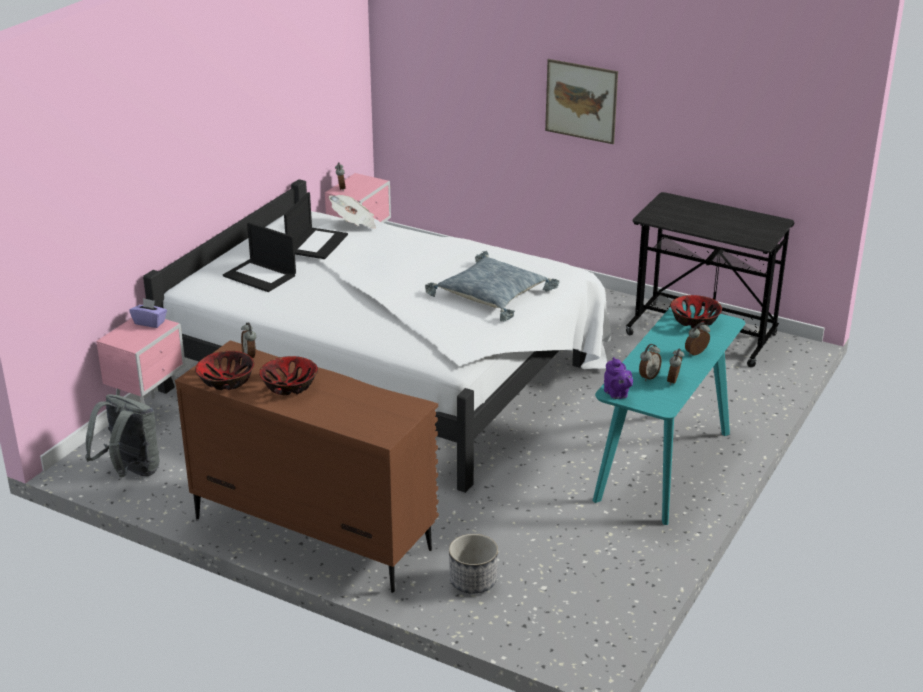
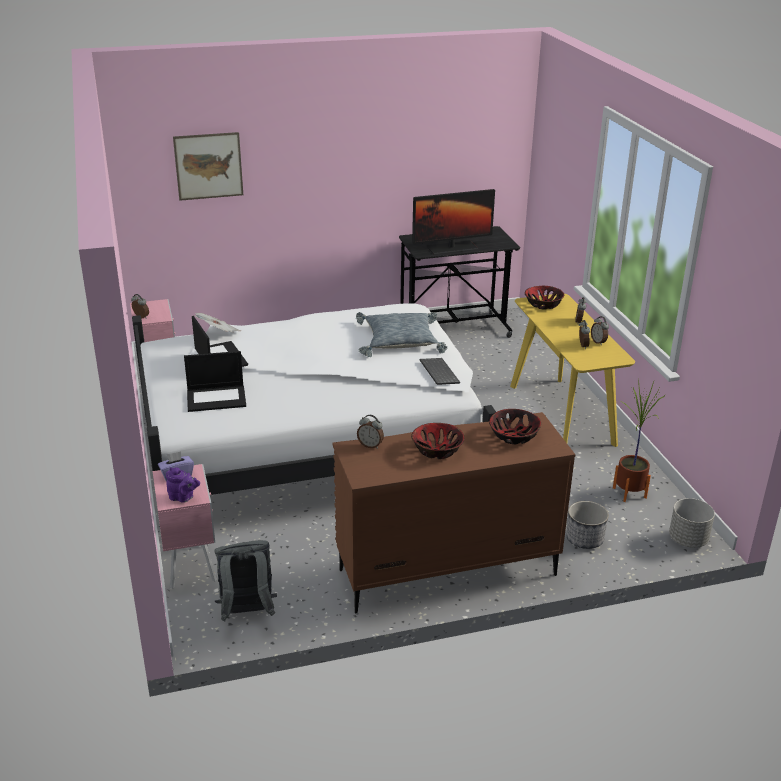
camera: 45 degrees left, 0 degrees up
(226, 381) = (390, 470): bowl -> bowl (514, 436)
(465, 336) = (438, 372): none -> keyboard
(571, 644) = (688, 540): none -> grey planter
(581, 101) = (324, 182): picture -> picture (208, 166)
(594, 571) = (629, 493): none -> potted plant
(617, 394) = (587, 363): purple teapot -> purple teapot (183, 498)
(664, 466) = (562, 414): turquoise console table -> yellow console table
(691, 223) = (452, 247): none -> monitor

